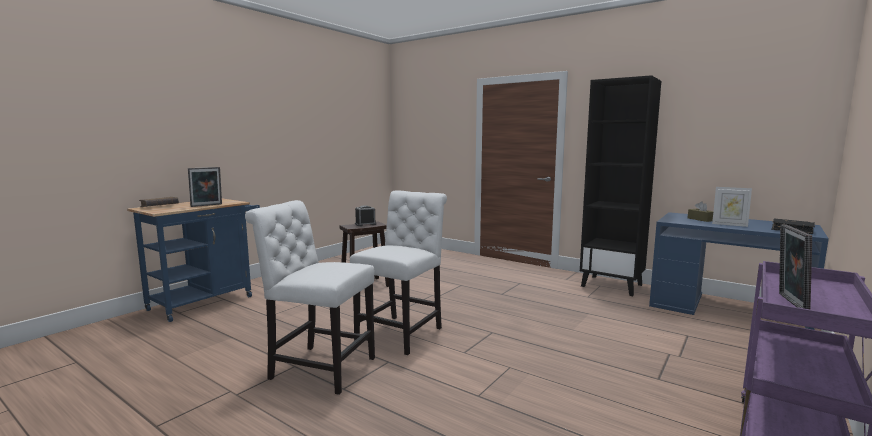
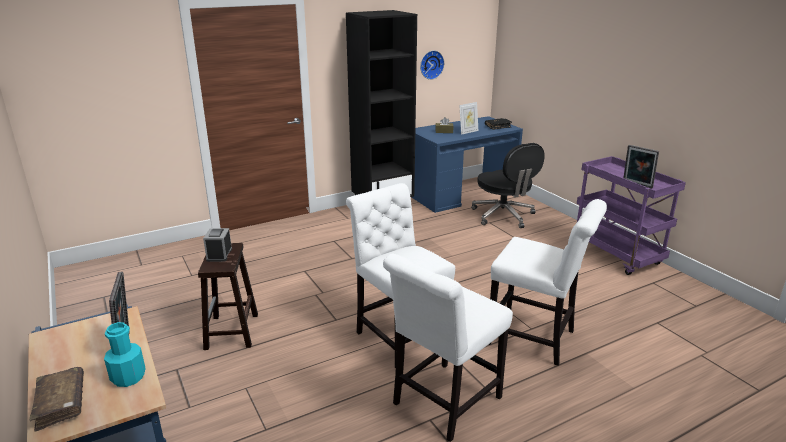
camera: 65 degrees left, 15 degrees up
(179, 208) = (128, 377): none -> turquoise bottle
(458, 401) = (535, 339): none -> white chair
(715, 143) = (431, 64): none -> wall clock
(724, 340) = (504, 216): none -> black office chair

